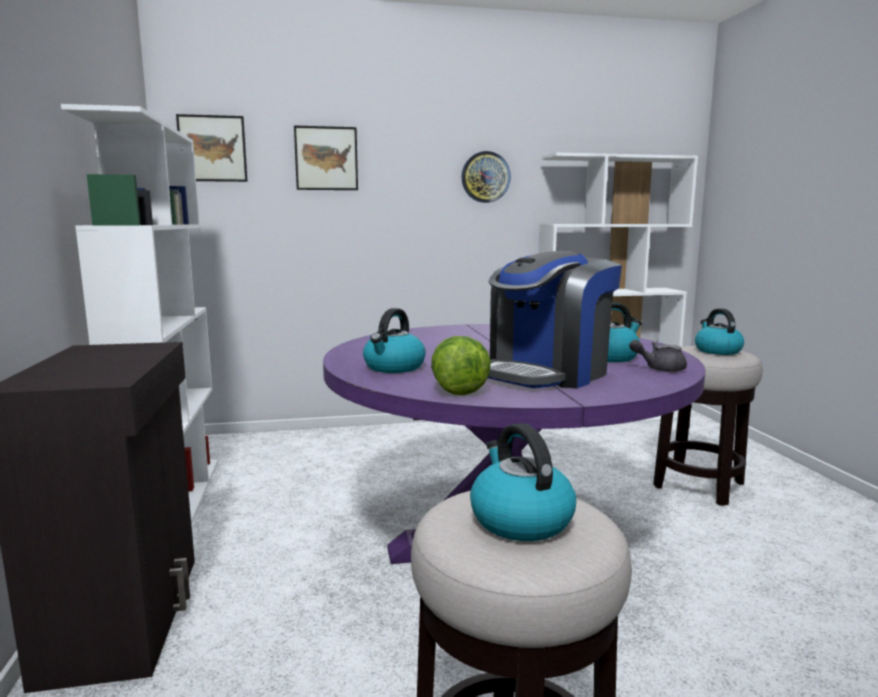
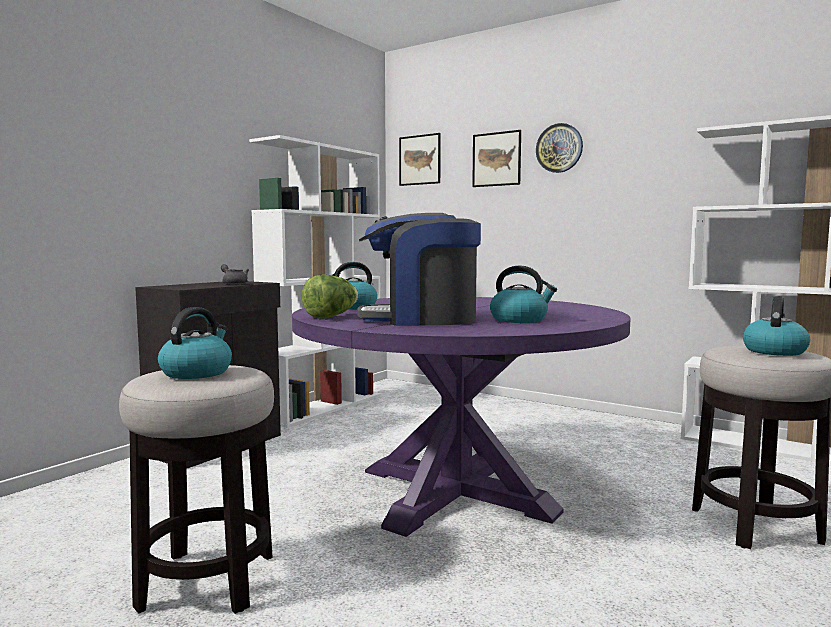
camera: 45 degrees right, 5 degrees down
(485, 177) = (642, 162): wall clock -> wall clock (559, 148)
(659, 368) = (517, 328): grey teapot -> grey teapot (233, 283)

